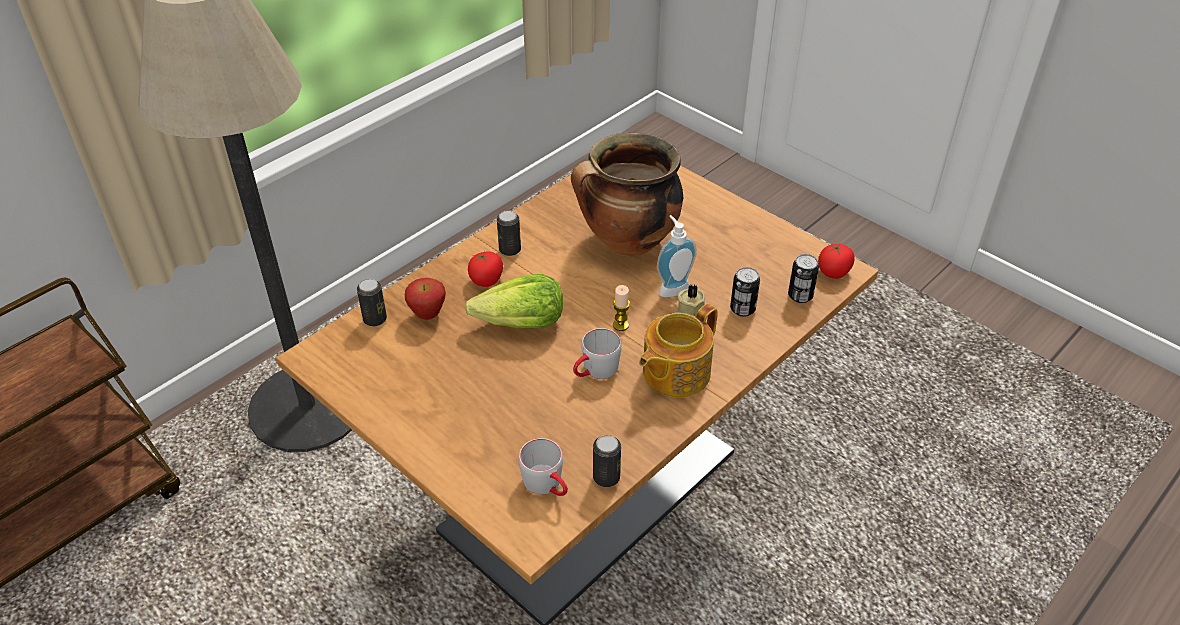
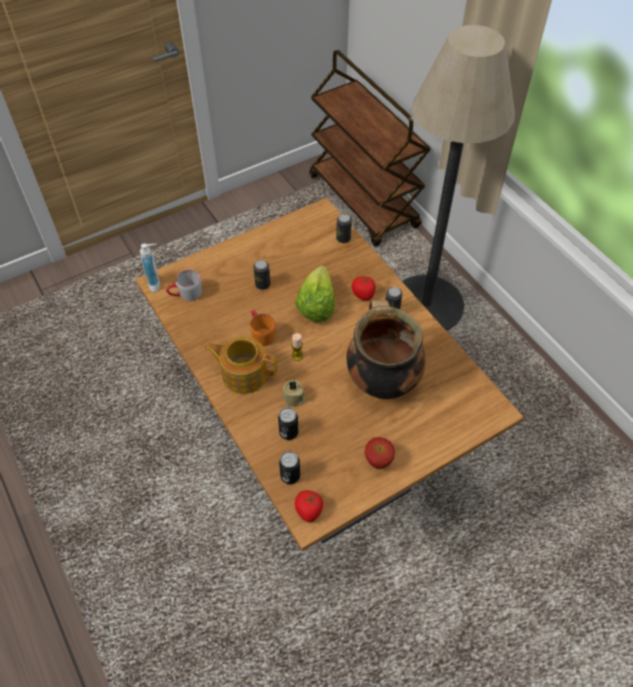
camera: 105 degrees right, 10 degrees up
(428, 315) = (339, 262): apple -> apple (378, 462)
(595, 371) = (261, 333): grey mug -> orange mug
(606, 477) = (179, 321): can -> can (262, 284)
(672, 287) = (325, 395): soap dispenser -> soap dispenser (157, 283)
(674, 373) = (244, 374): teapot -> teapot turned 45 degrees counterclockwise

